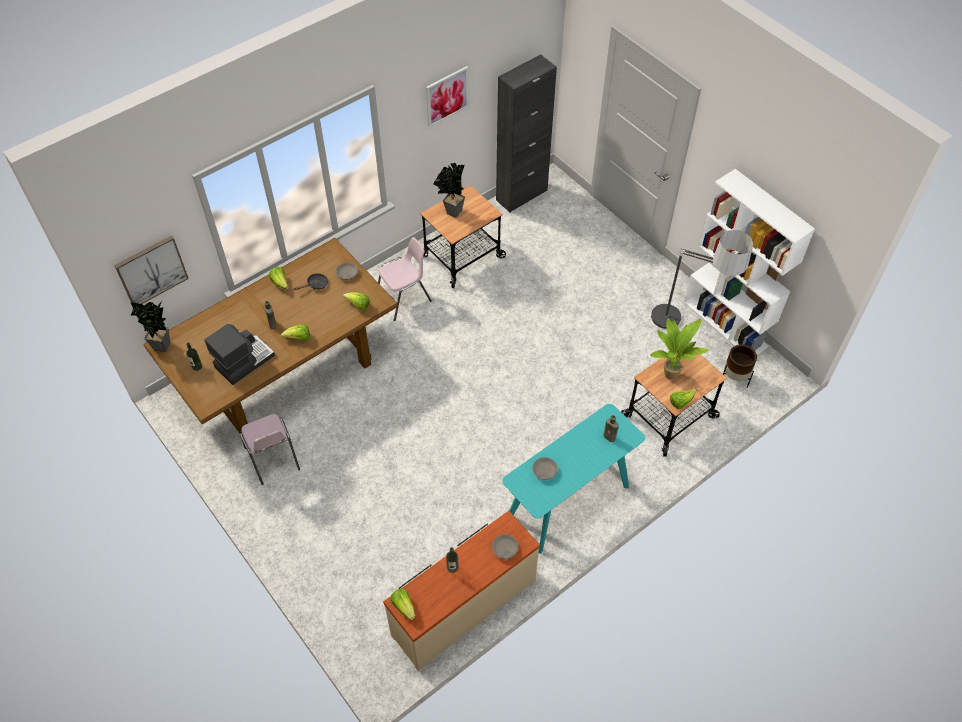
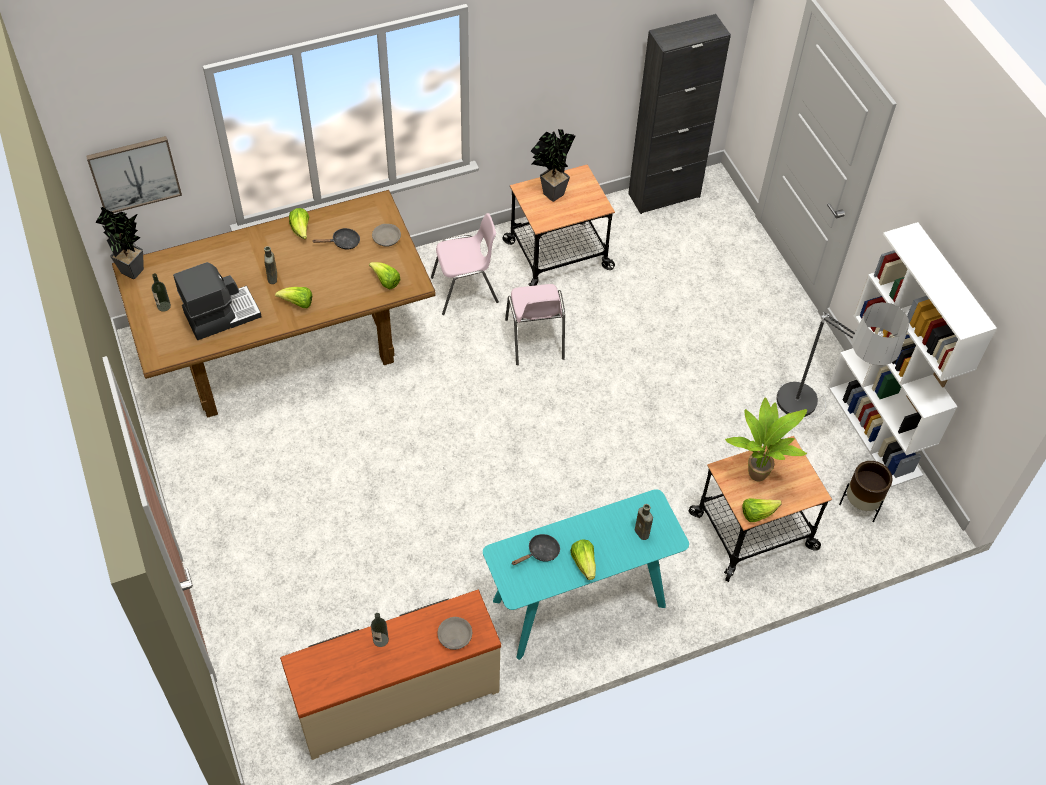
camera: 15 degrees right, 0 degrees up
(272, 459) = (231, 447): pink chair -> pink chair (535, 340)
(404, 606) = (303, 670): lettuce -> lettuce (584, 563)
(447, 96) = (572, 41): picture -> none
(544, 471) = (540, 552): grey bowl -> black frying pan

